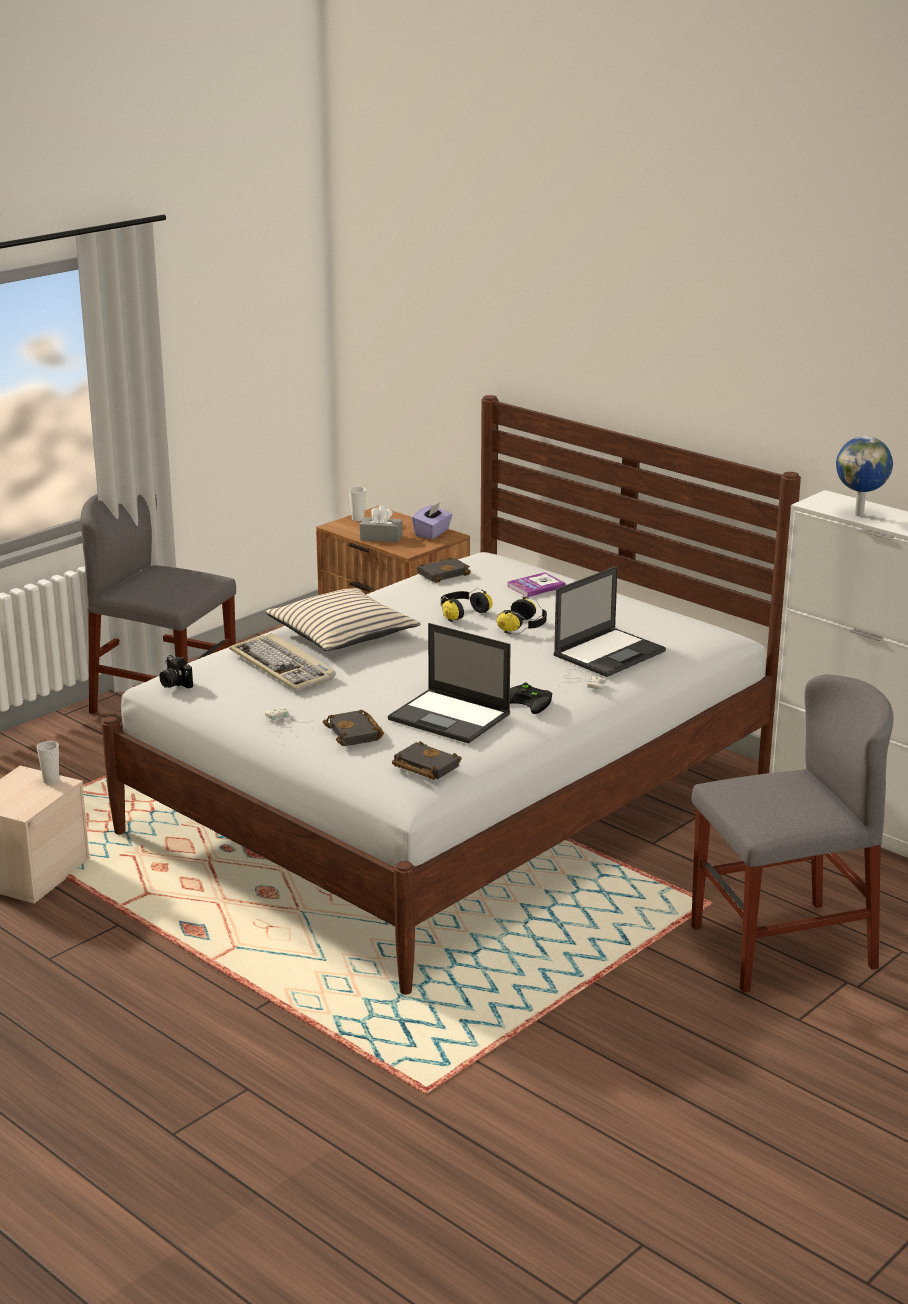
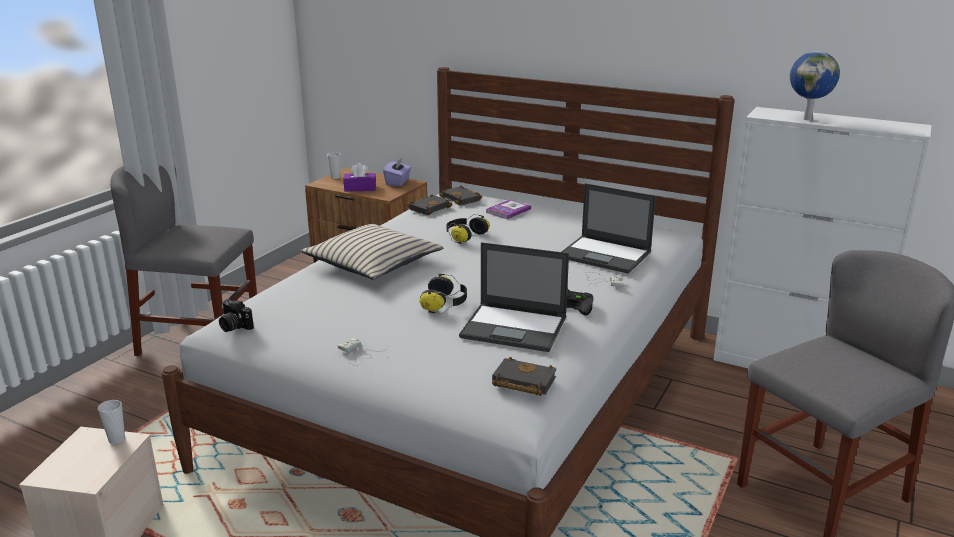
camera: 15 degrees left, 0 degrees up
(283, 666) = (334, 298): keyboard -> none
(356, 733) = (436, 355): black book -> black book (462, 199)
(381, 537) = (360, 188): grey tissue box -> purple tissue box
(524, 627) = (522, 242): headphones -> headphones (445, 304)
(610, 653) = (606, 255): laptop -> laptop turned 90 degrees clockwise

